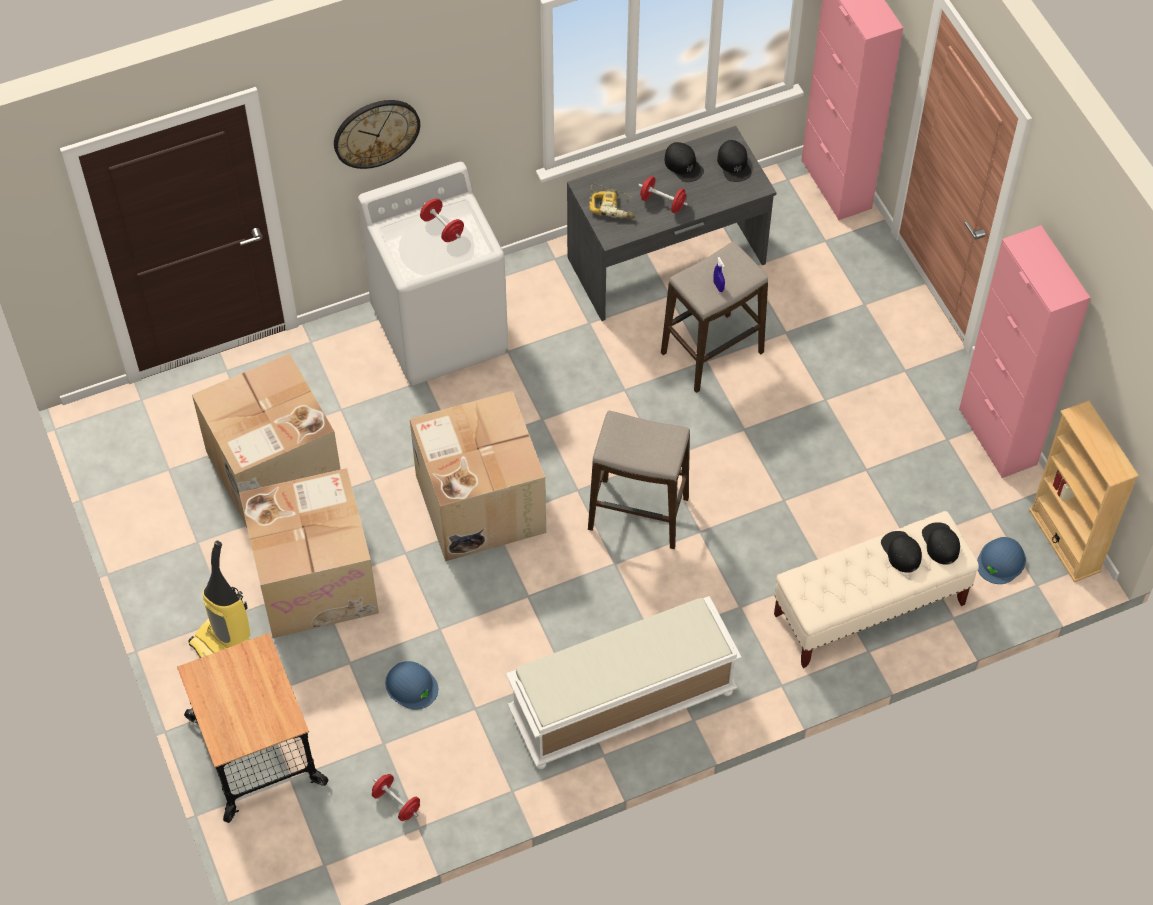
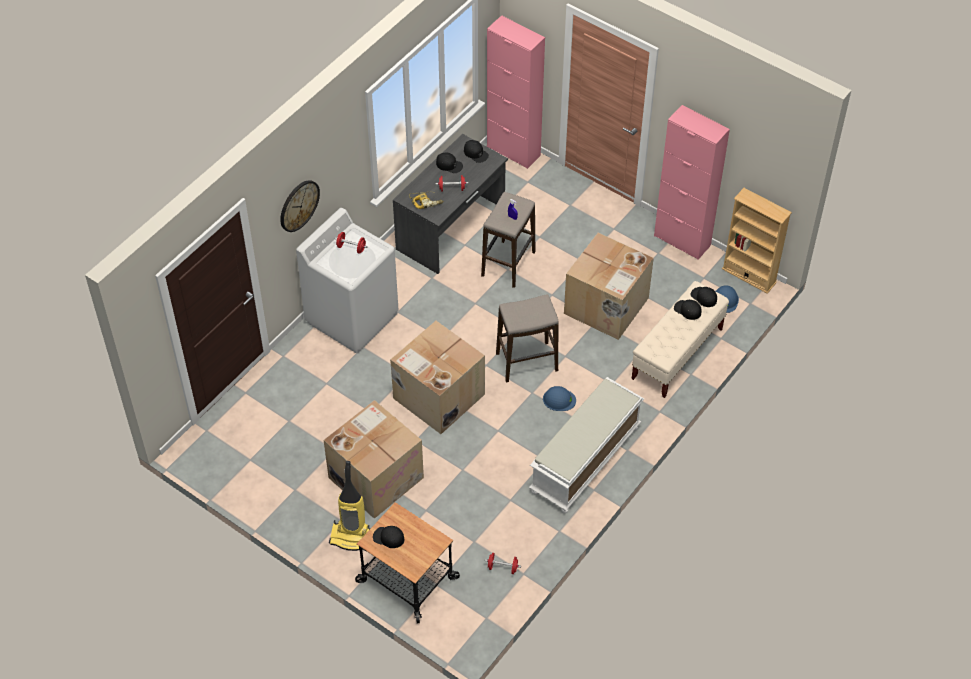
camera: 30 degrees left, 5 degrees down
(224, 680) = (388, 537): none -> black cap
(273, 471) = (311, 433): cardboard box -> cardboard box (606, 307)
(411, 685) = (468, 505): blue hard hat -> blue hard hat (559, 399)

